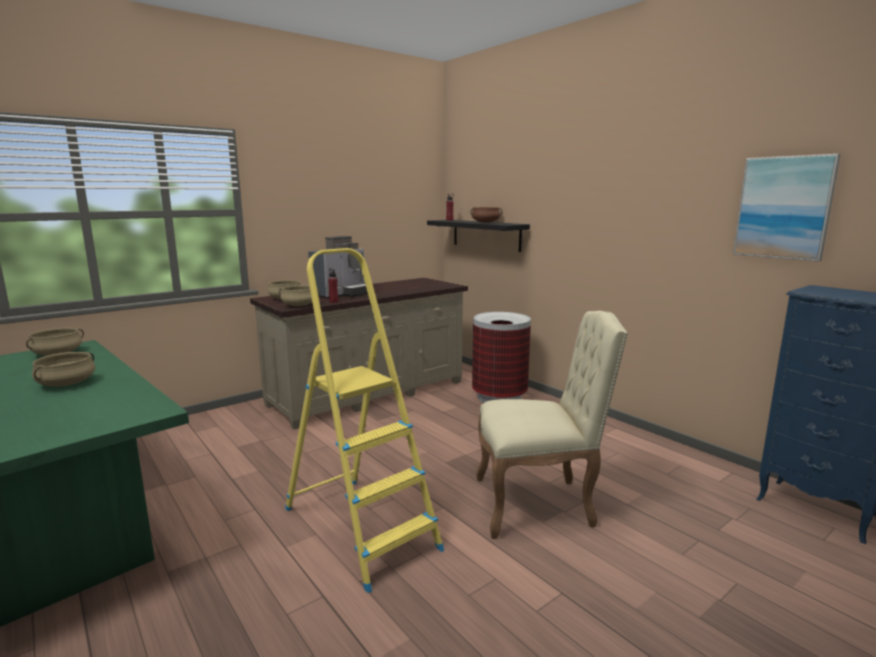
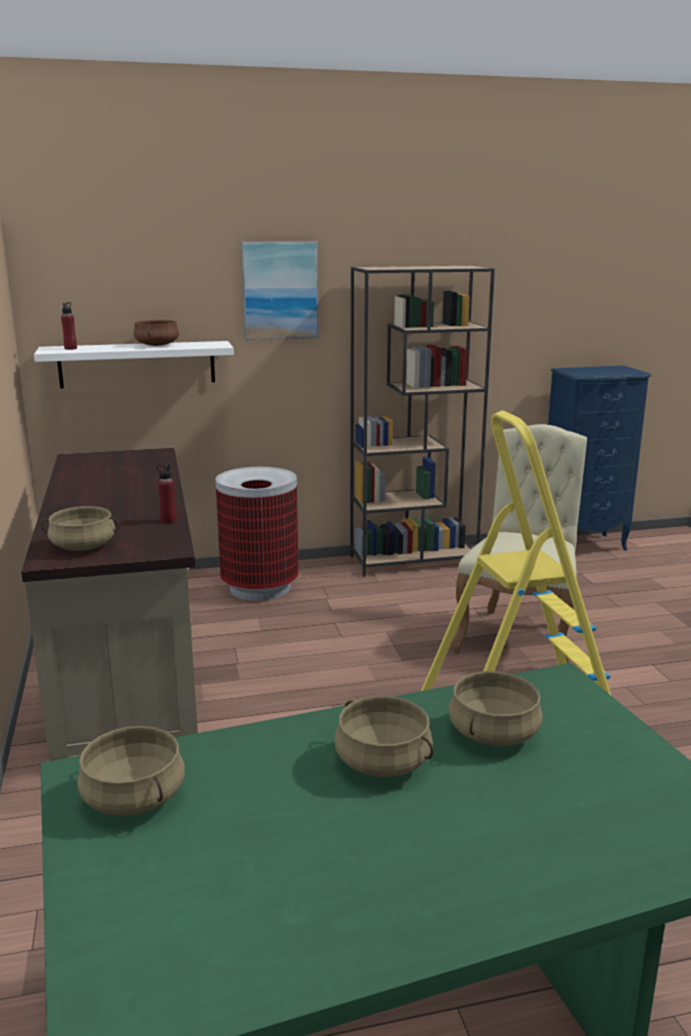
camera: 65 degrees left, 5 degrees up
(299, 305) = (160, 542): beige cooking pot -> beige cooking pot (493, 733)
(342, 294) = (109, 510): coffee machine -> none
(486, 235) = (137, 364): black shelf -> white shelf
(621, 433) = (413, 560): none -> bookcase
(784, 207) = (525, 304): picture -> picture (280, 290)

